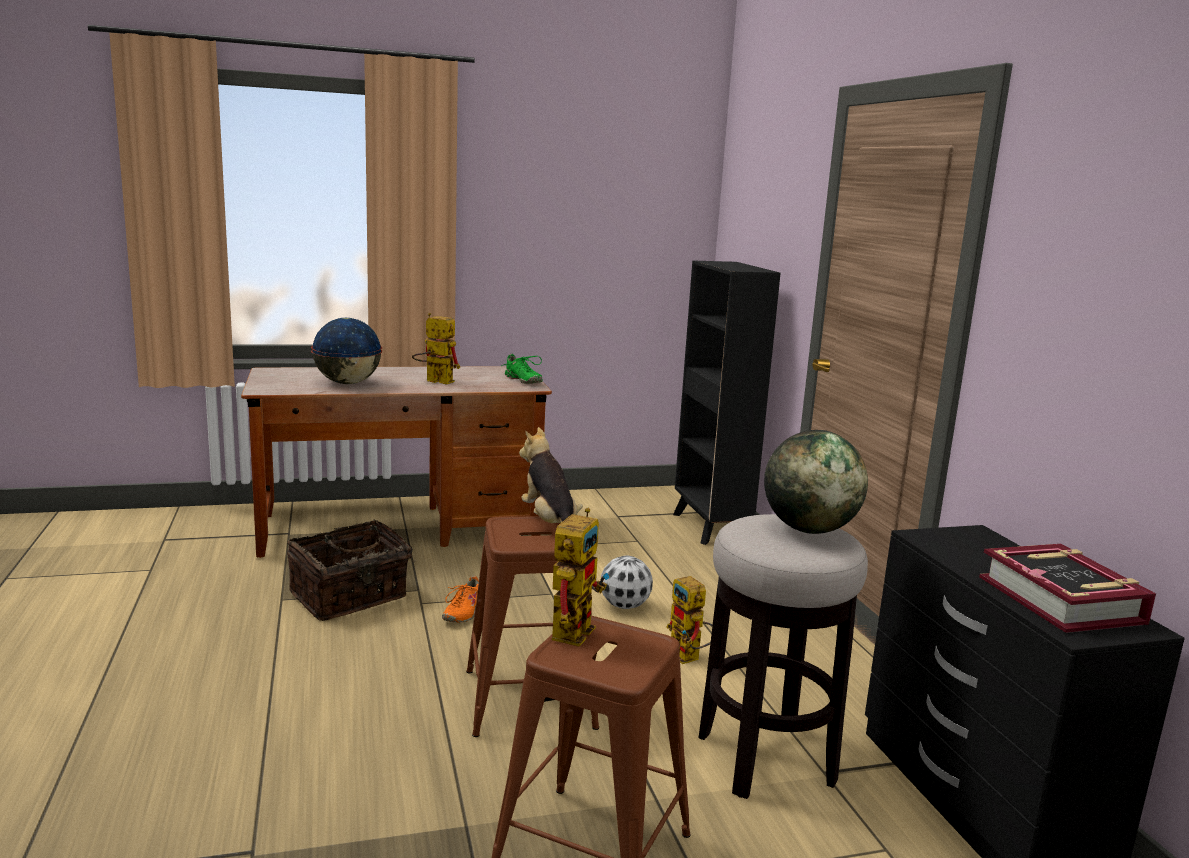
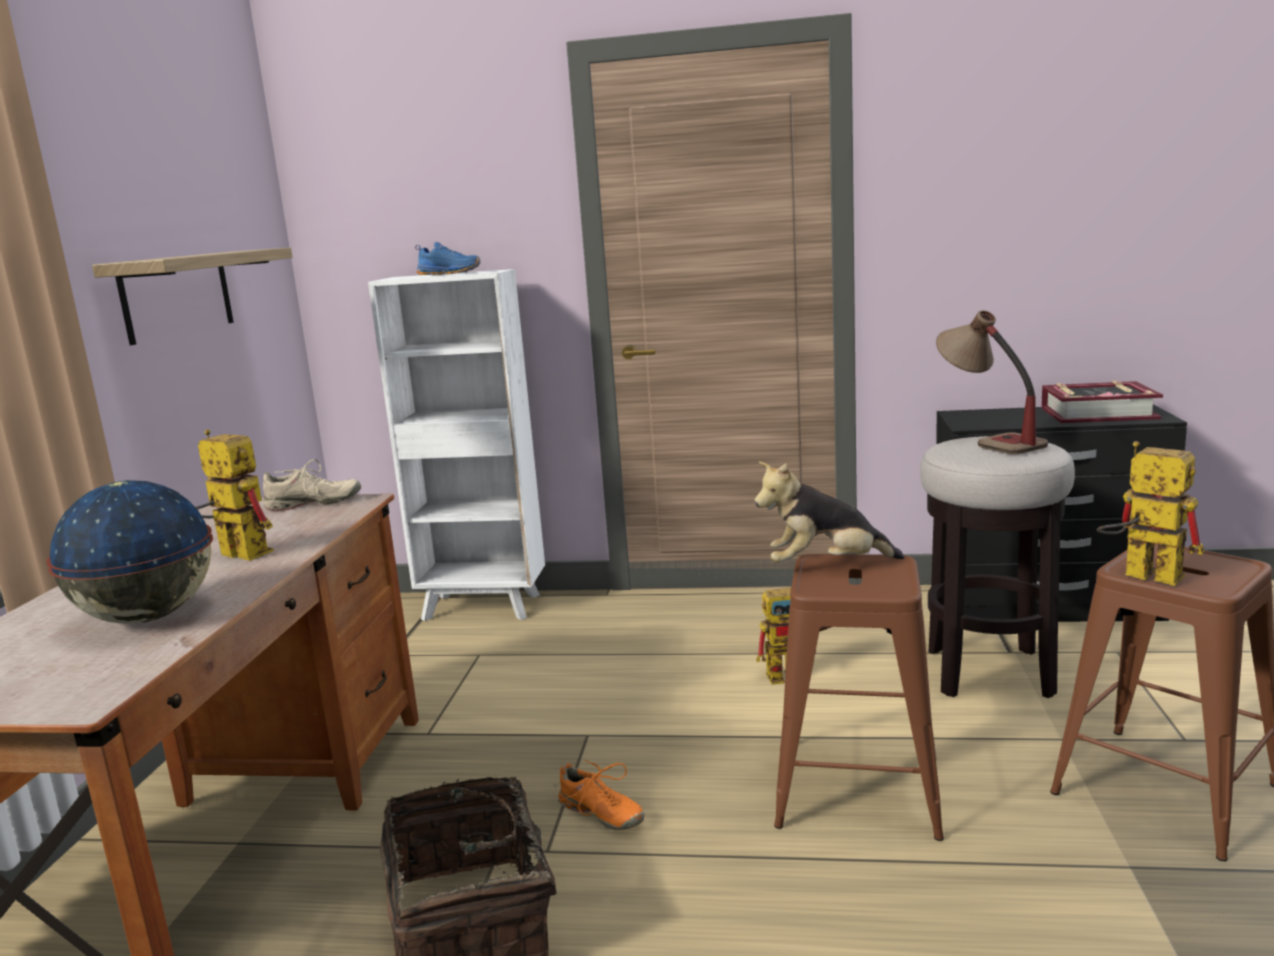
camera: 65 degrees left, 0 degrees up
(434, 381) = (235, 554): toy robot -> toy robot turned 75 degrees clockwise
(523, 380) = (313, 503): green shoe -> beige shoe
(572, 245) = (177, 295): none -> shelf
(625, 606) = (653, 690): football -> none
(710, 528) = (484, 607): black bookcase -> white bookcase
(742, 266) = (450, 273): none -> blue shoe
(809, 529) = (987, 441): globe -> table lamp

